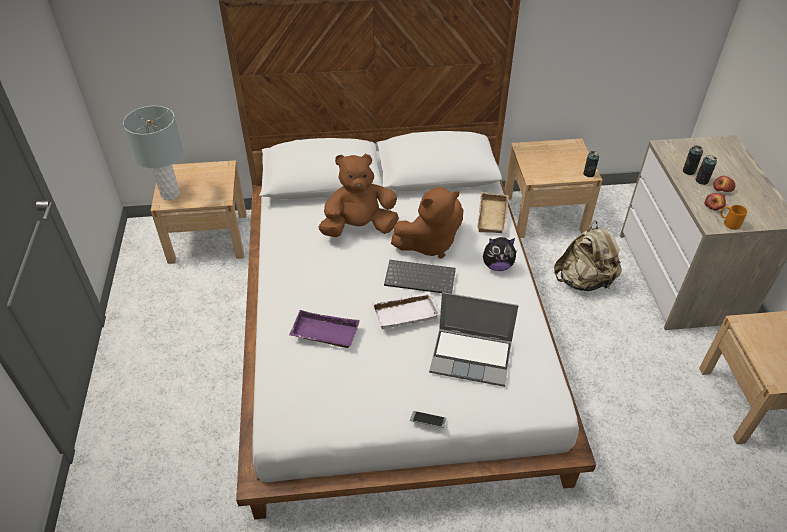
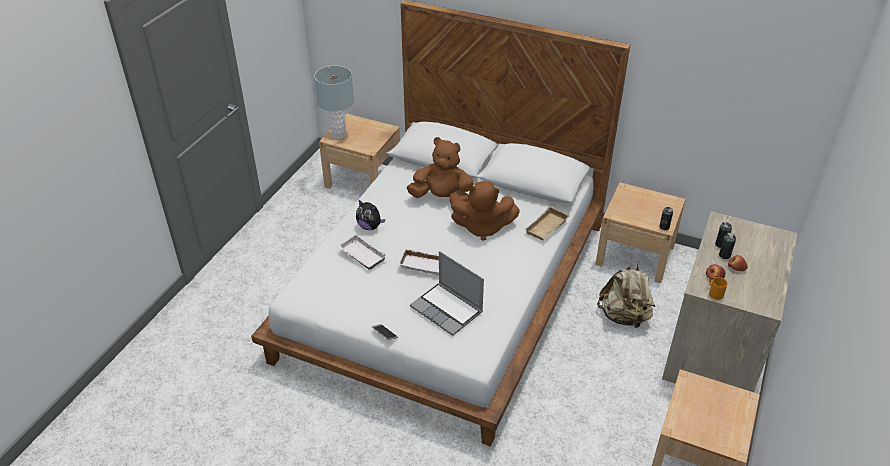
camera: 30 degrees right, 5 degrees down
(323, 334) = (361, 255): purple tray -> white tray
(421, 277) = (456, 247): keyboard -> none
(497, 266) = (520, 261): plush toy -> plush toy (370, 226)

